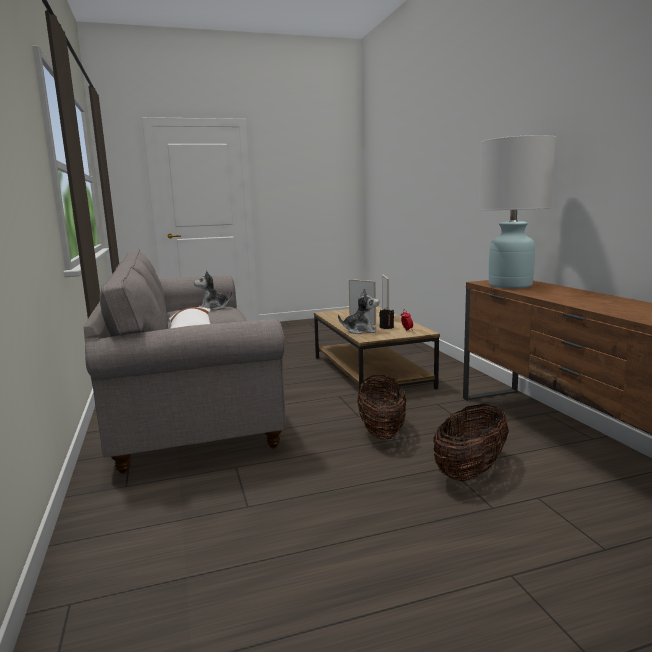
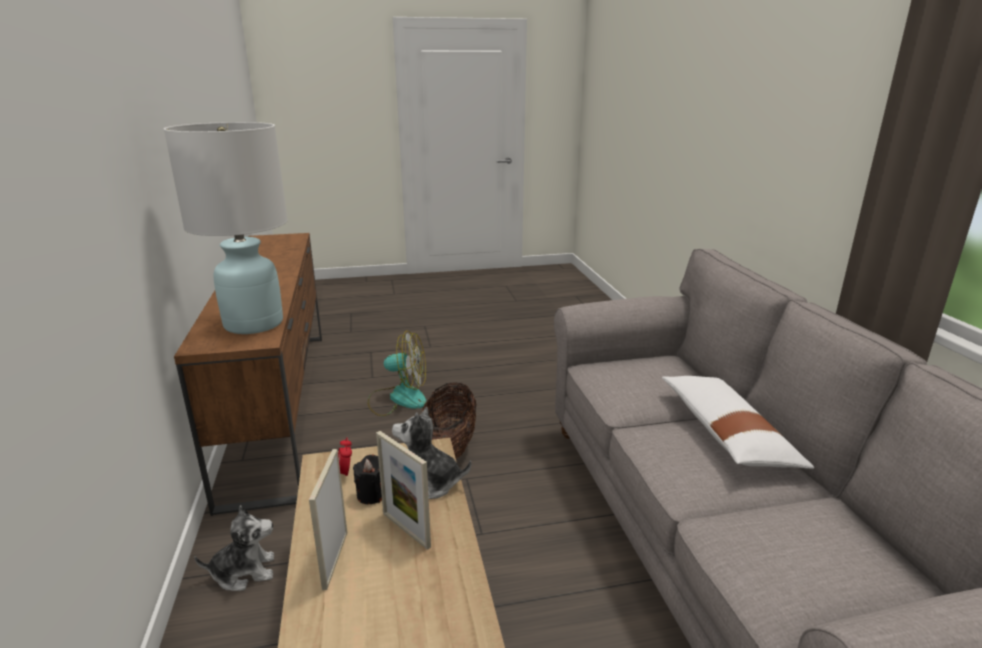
camera: 175 degrees left, 10 degrees up
(213, 308) = (805, 584): plush toy -> plush toy (244, 572)
(470, 471) = (398, 398): basket -> fan

